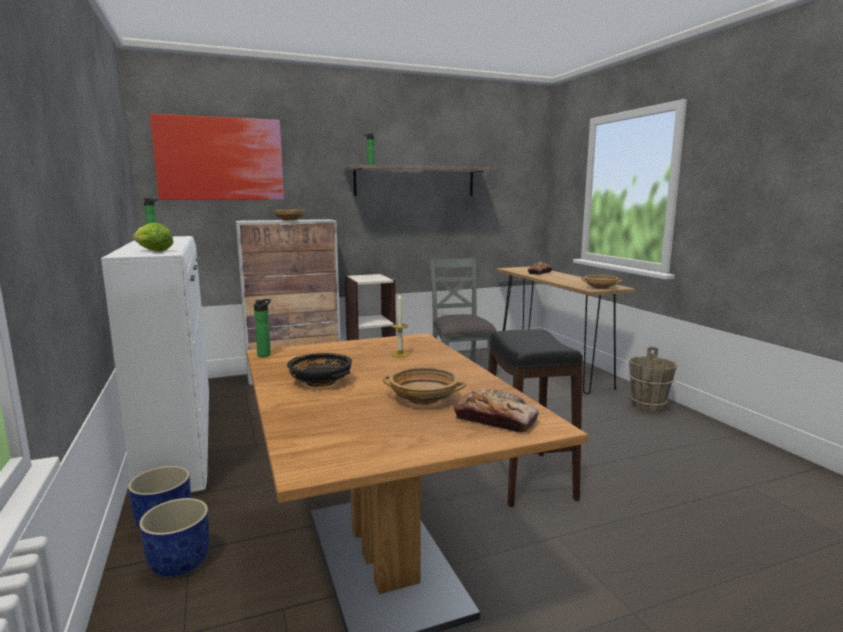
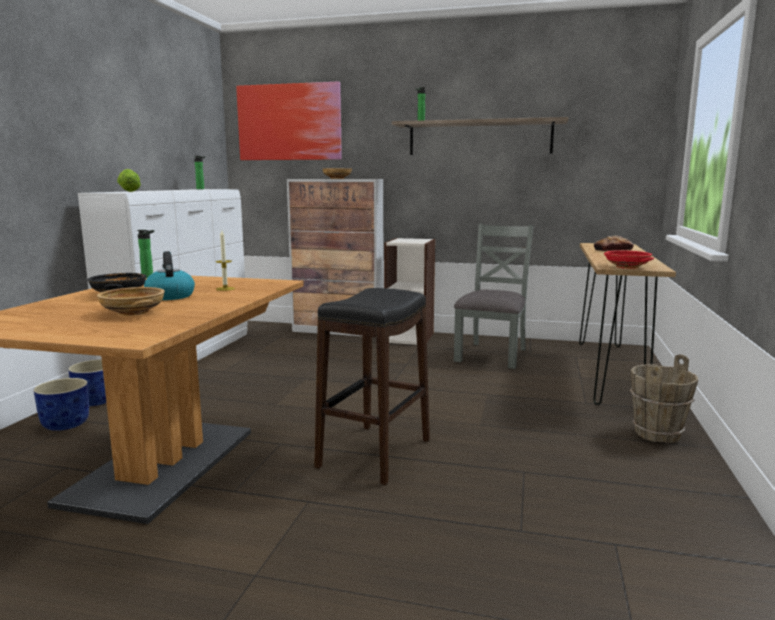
camera: 35 degrees right, 0 degrees up
(383, 373) = (170, 296): none -> kettle
(495, 420) = (122, 330): bread -> none
(600, 288) = (626, 267): beige bowl -> red bowl

